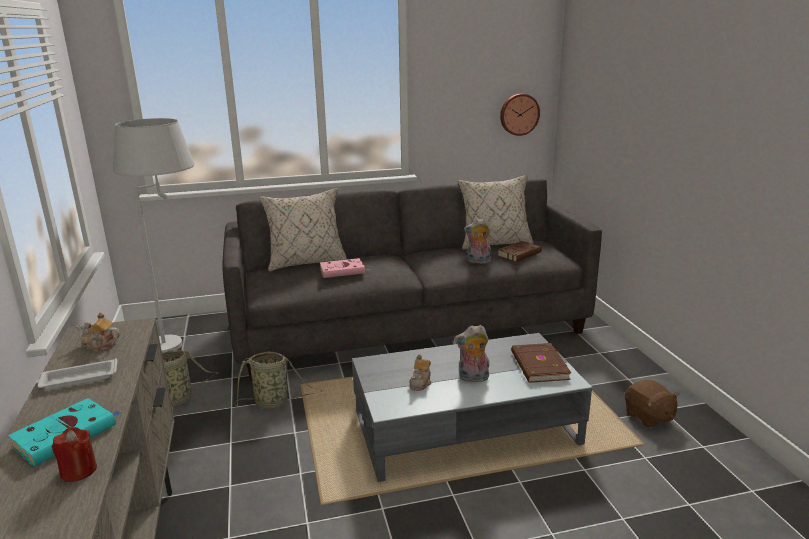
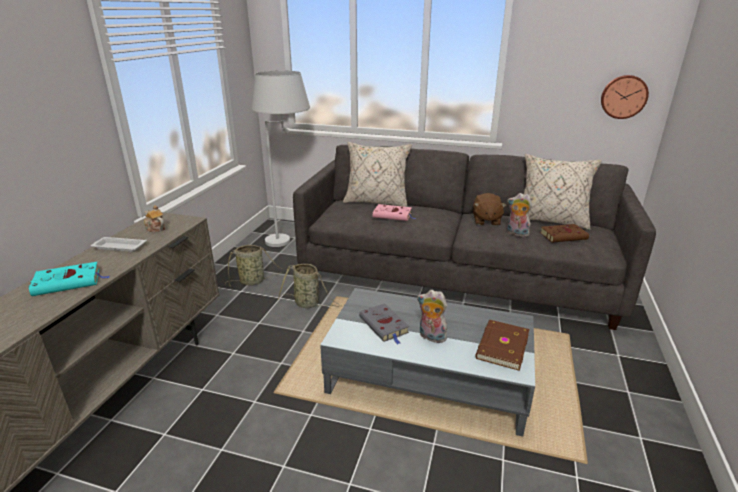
camera: 30 degrees right, 5 degrees up
(79, 471) = (45, 308): red candle -> none
(421, 383) = (384, 326): teapot -> grey book
(648, 417) = (617, 438): brown plush toy -> brown plush toy (486, 221)

